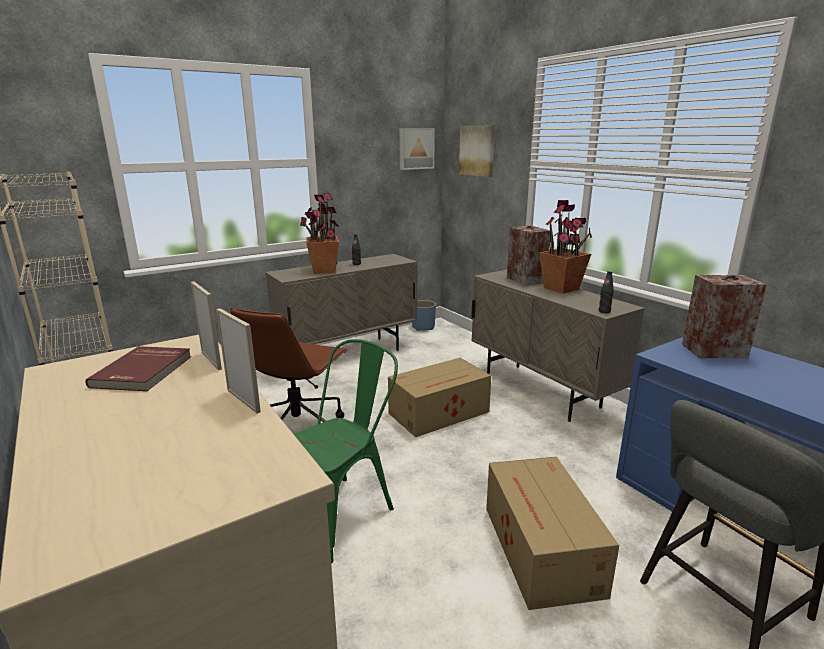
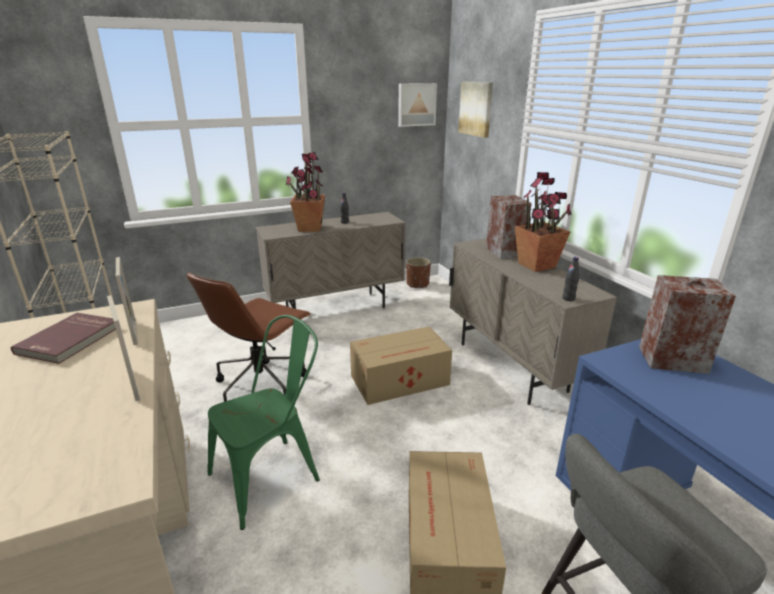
camera: 10 degrees right, 5 degrees up
(423, 327) = (418, 284): blue planter -> brown planter

